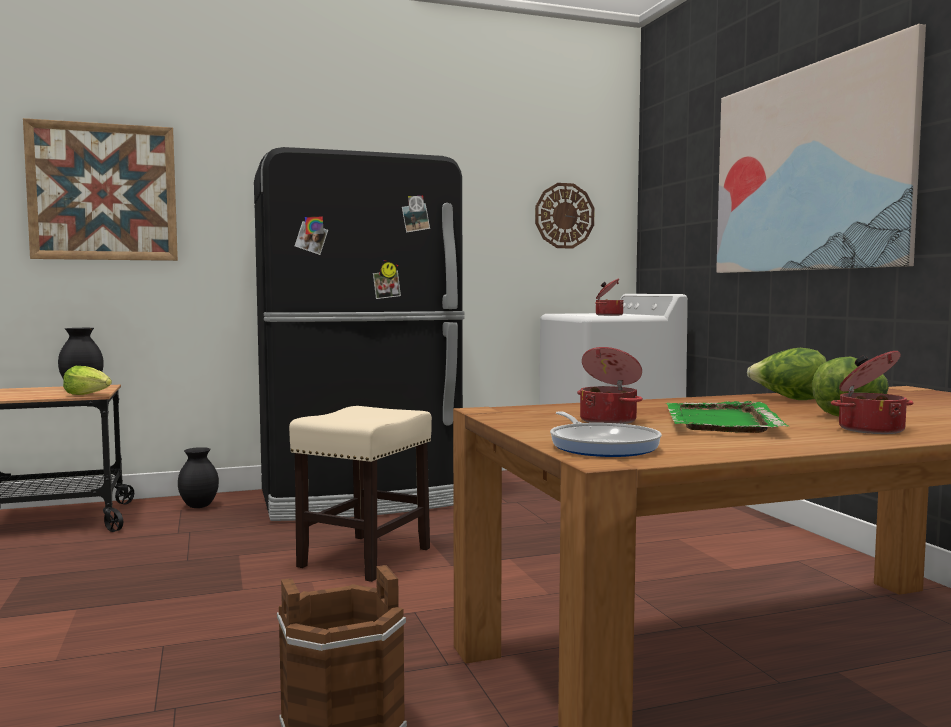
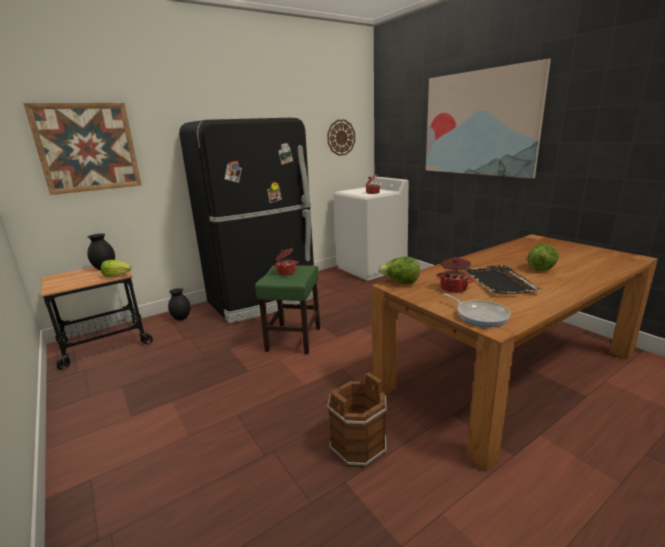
camera: 15 degrees left, 15 degrees up
(364, 558) = (293, 339): beige stool -> green stool
(720, 422) = (499, 282): green tray -> black tray
(789, 399) = (502, 254): lettuce -> lettuce (400, 283)
(869, 429) = (561, 281): cooking pot -> cooking pot (286, 272)

